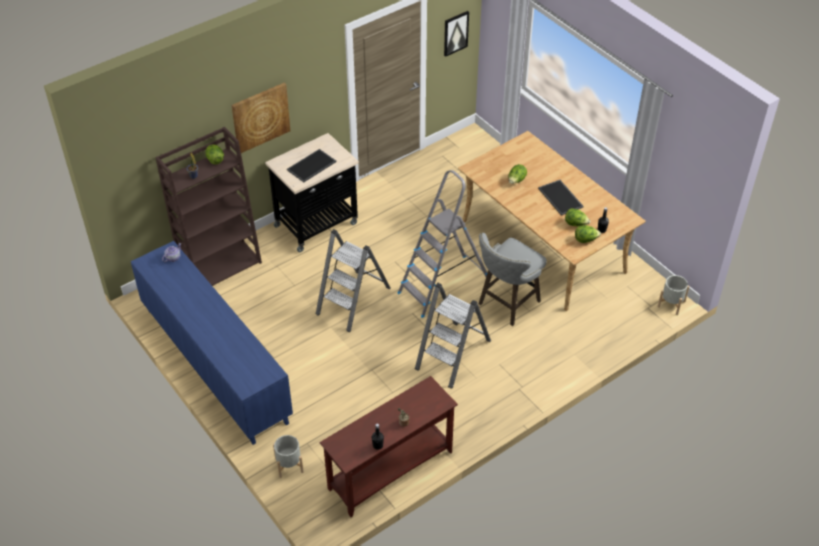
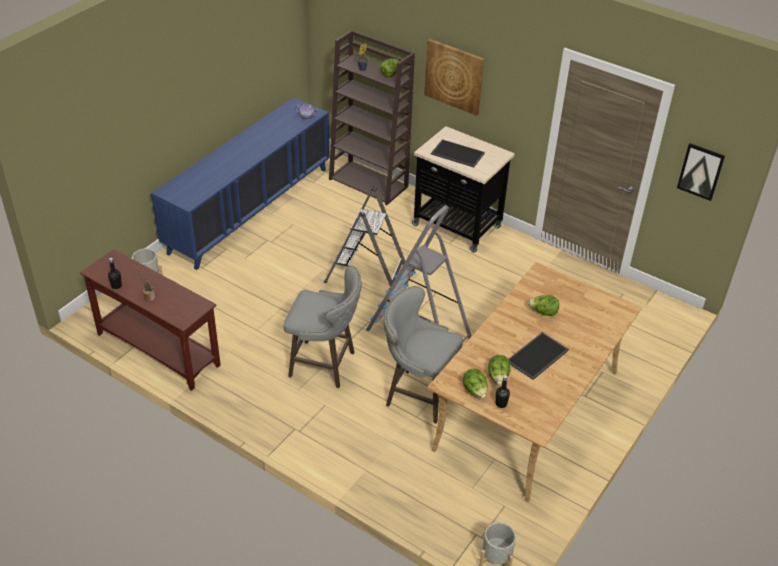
camera: 70 degrees right, 5 degrees down
(454, 353) = (325, 365): grey step ladder -> grey stool

